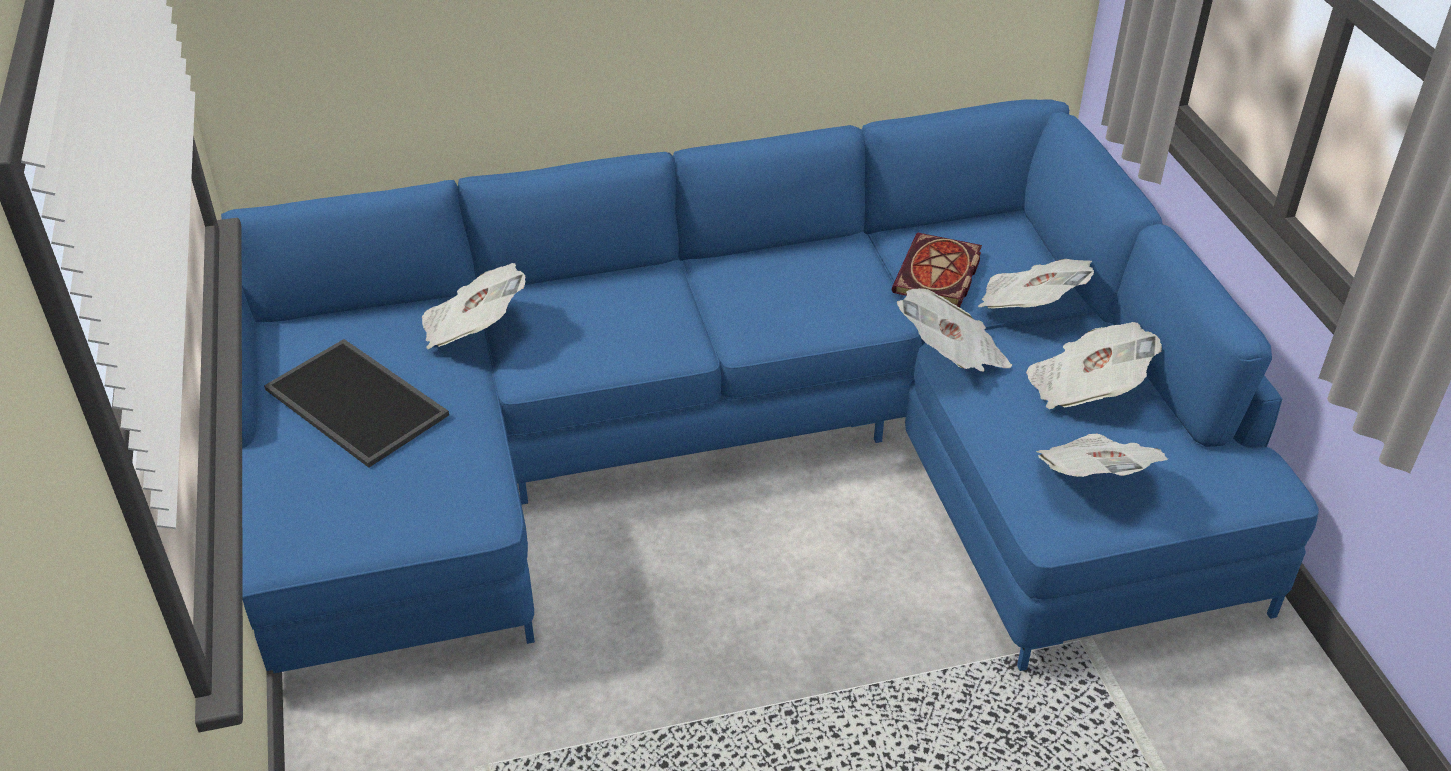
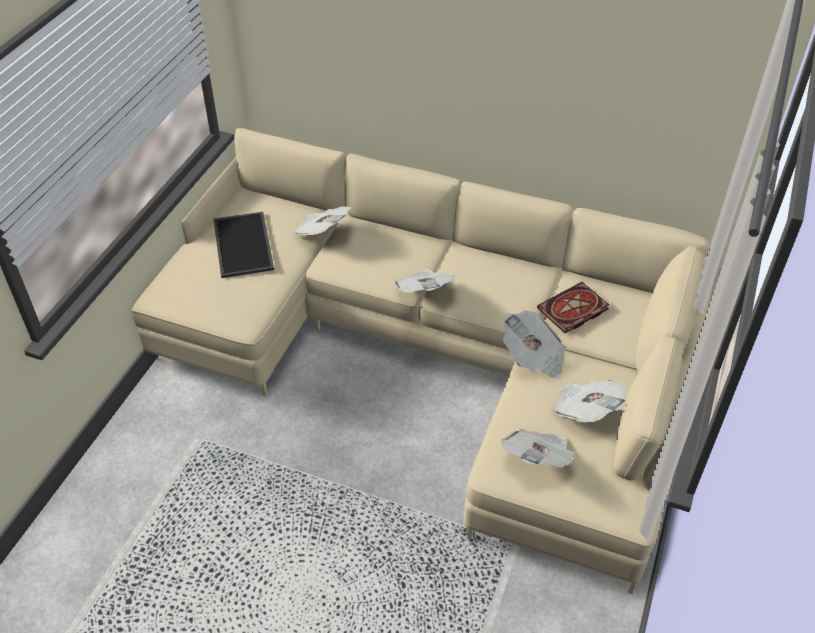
camera: 35 degrees right, 5 degrees up
(742, 453) = (436, 356): blue sofa -> beige sofa
(1029, 306) = (604, 351): newspaper -> newspaper (423, 292)

